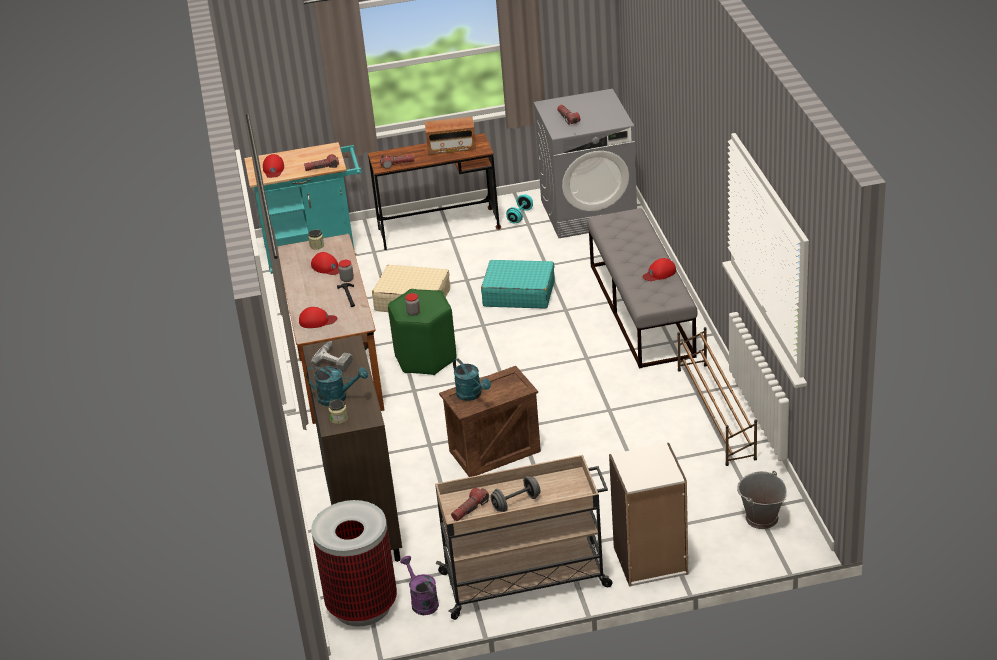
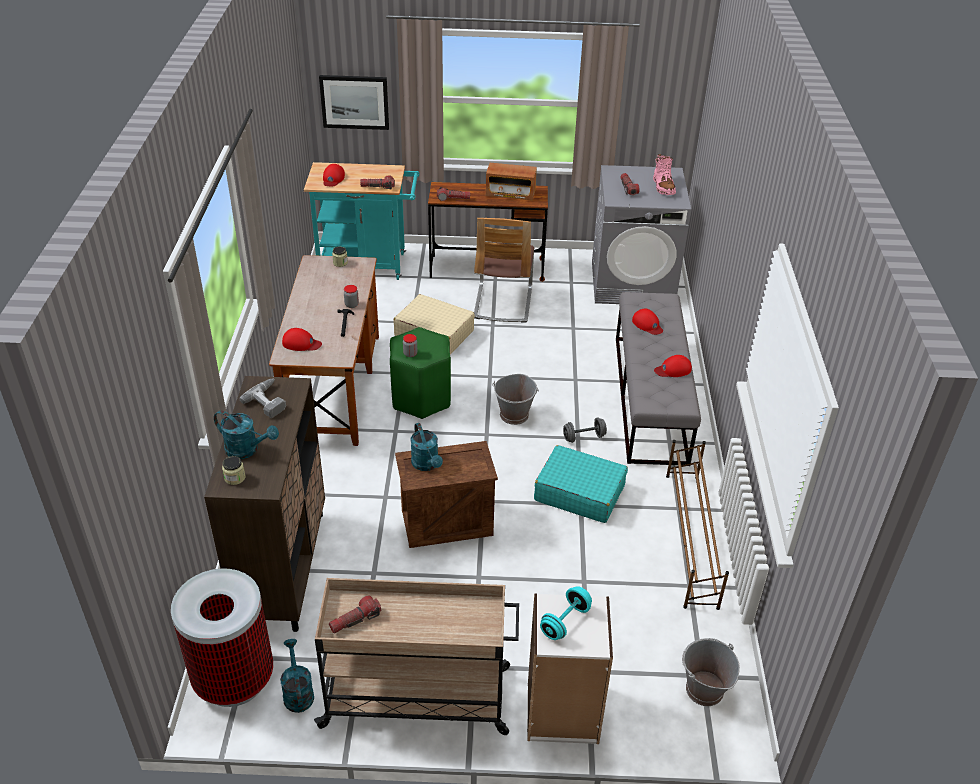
camera: 10 degrees right, 5 degrees up
(277, 89) = (354, 102): none -> picture
(327, 267) = (338, 287): red cap -> red cap (647, 324)
(422, 601) = (297, 692): purple watering can -> turquoise watering can
(468, 257) = (503, 302): none -> chair
(516, 503) = (409, 626): grey dumbbell -> grey dumbbell (584, 437)
(518, 293) = (536, 351): turquoise suitcase -> turquoise suitcase (579, 493)
(520, 216) = (566, 272): turquoise dumbbell -> turquoise dumbbell (565, 621)
(520, 352) = (514, 415): none -> grey bucket
(601, 110) = (663, 187): none -> pink boot

